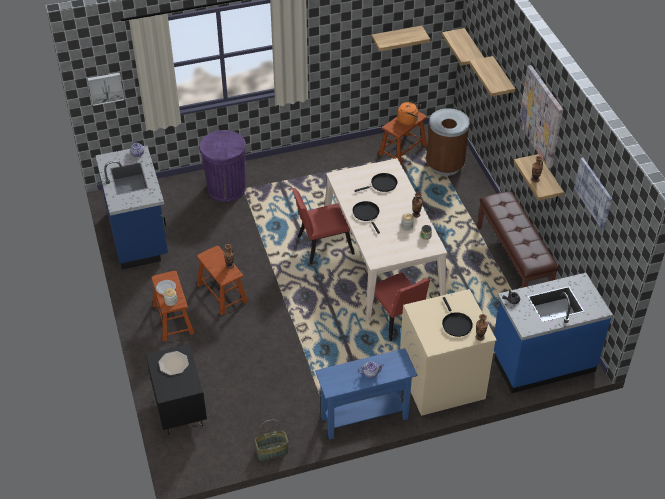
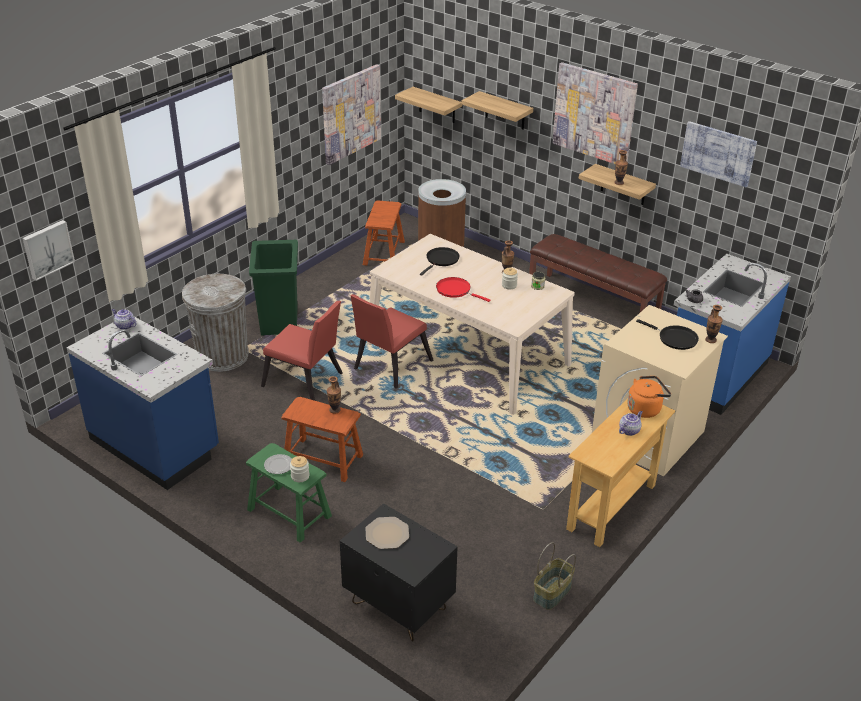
camera: 35 degrees left, 10 degrees down
(173, 319) = (289, 513): brown stool -> green stool
(226, 188) = (222, 356): purple trash can -> grey trash can
(284, 177) = (280, 321): none -> green trash can
(364, 417) = (611, 507): blue console table -> beige console table
(366, 214) = (455, 290): black frying pan -> red frying pan
(396, 38) = (351, 113): shelf -> picture
(397, 320) = (543, 400): red chair -> red chair (306, 382)
(409, 120) = (387, 211): orange kettle -> orange kettle (645, 409)

